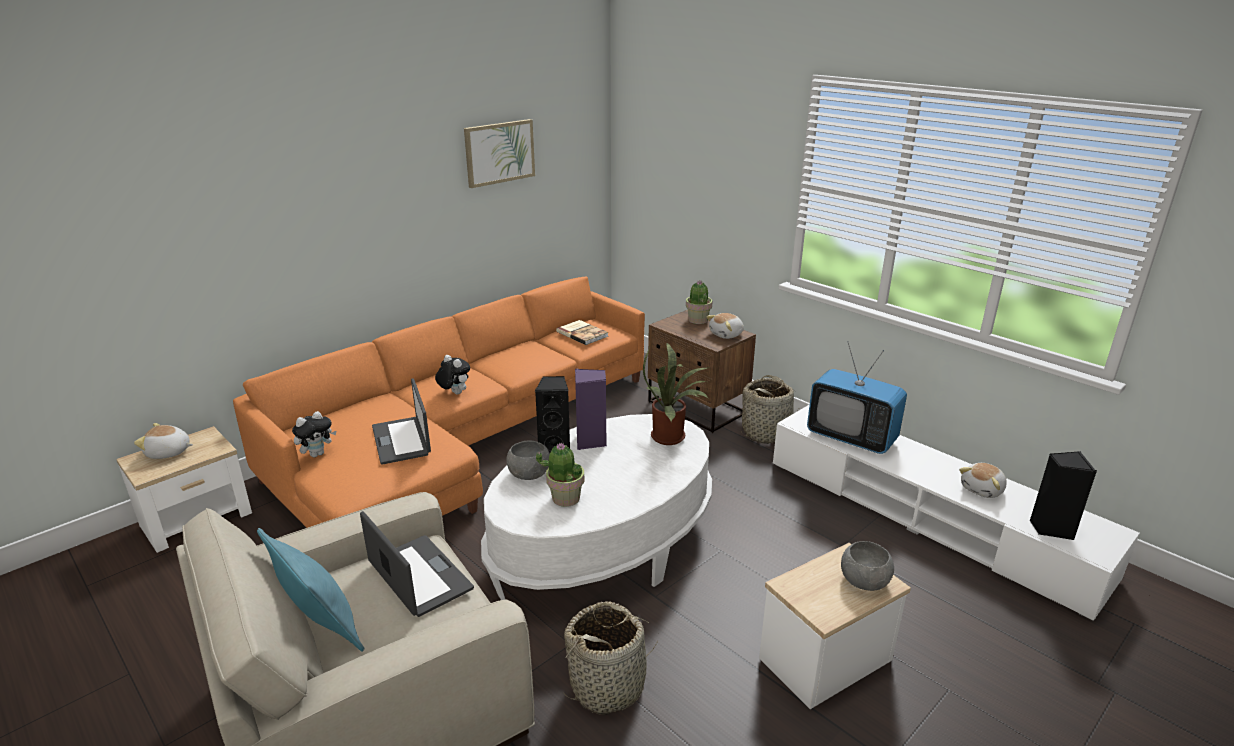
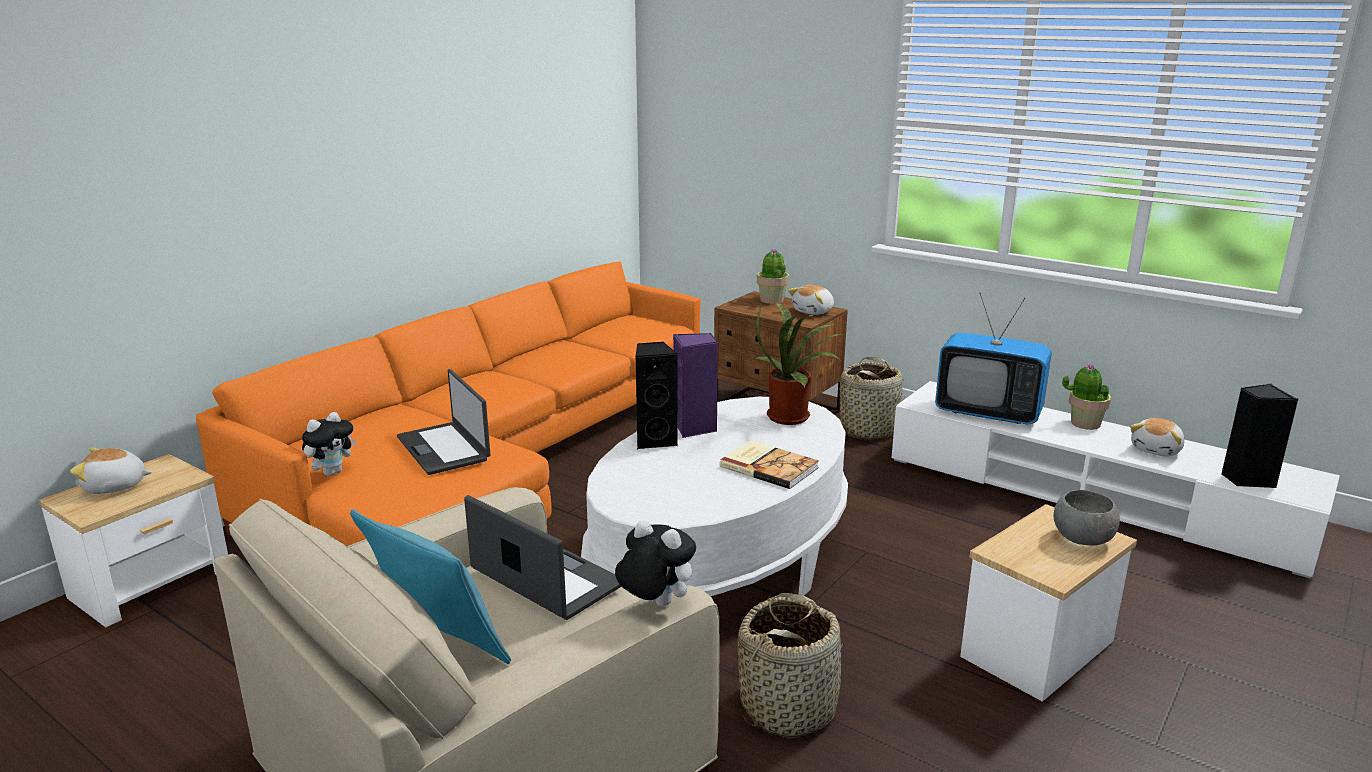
camera: 10 degrees left, 5 degrees down
(454, 393) = (489, 397): plush toy -> plush toy (654, 604)
(499, 152) = (515, 101): picture -> none
(529, 474) = (634, 466): grey bowl -> none
(565, 498) = (692, 486): potted plant -> potted plant (1084, 423)
(582, 333) = (627, 328): book -> book (769, 466)

